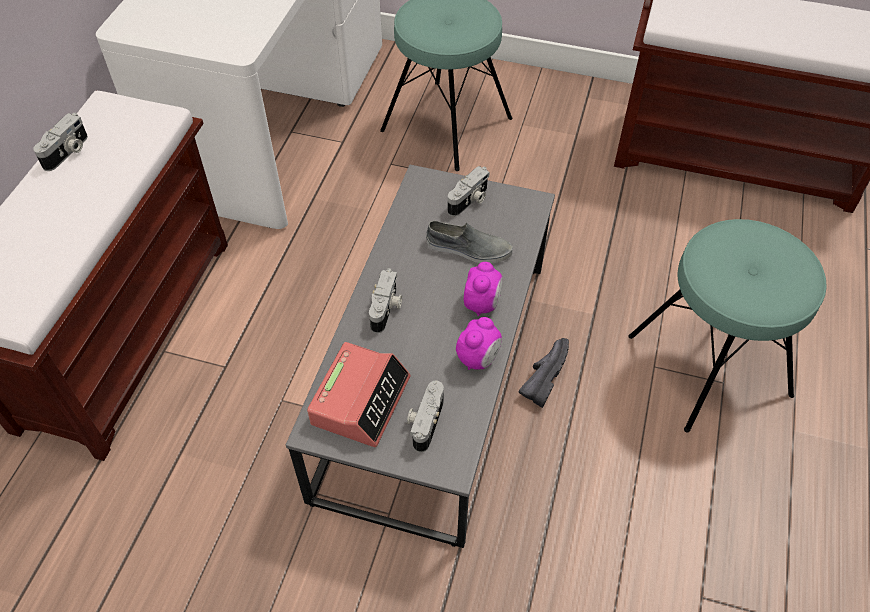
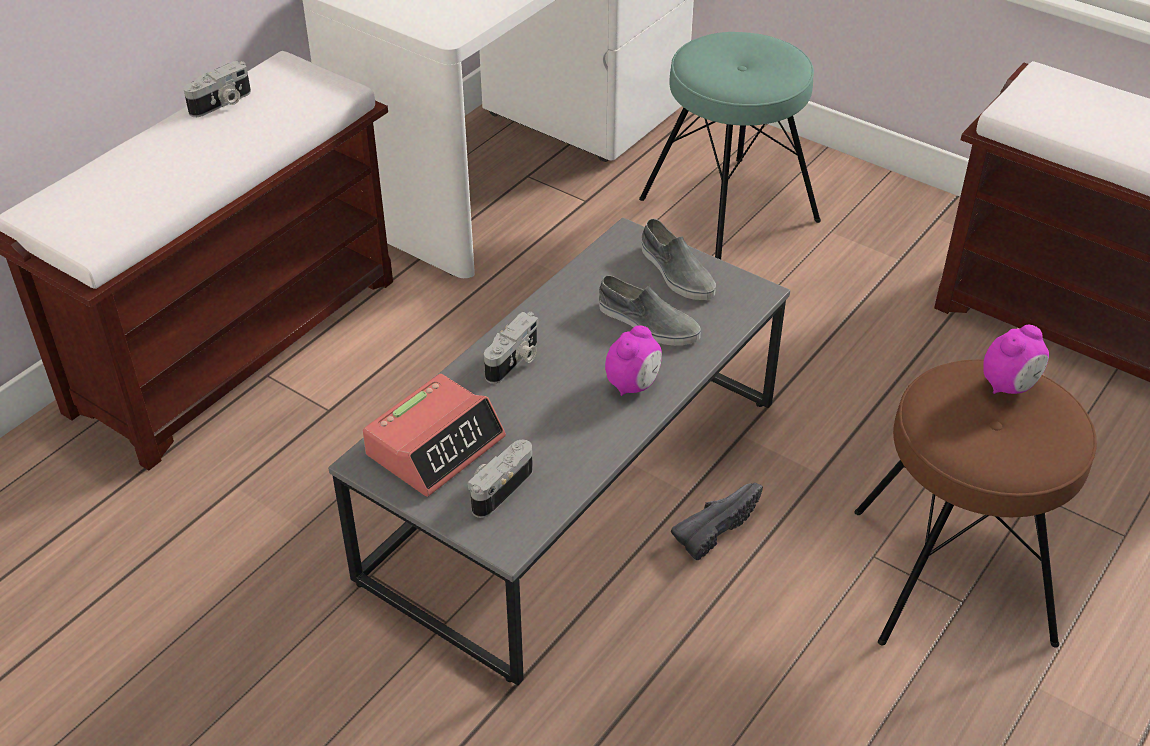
camera: 20 degrees right, 10 degrees down
(469, 201) = (676, 272): camera -> grey shoe
(478, 358) = (598, 440): alarm clock -> alarm clock (1009, 386)
(708, 365) = (951, 575): turquoise stool -> brown stool

